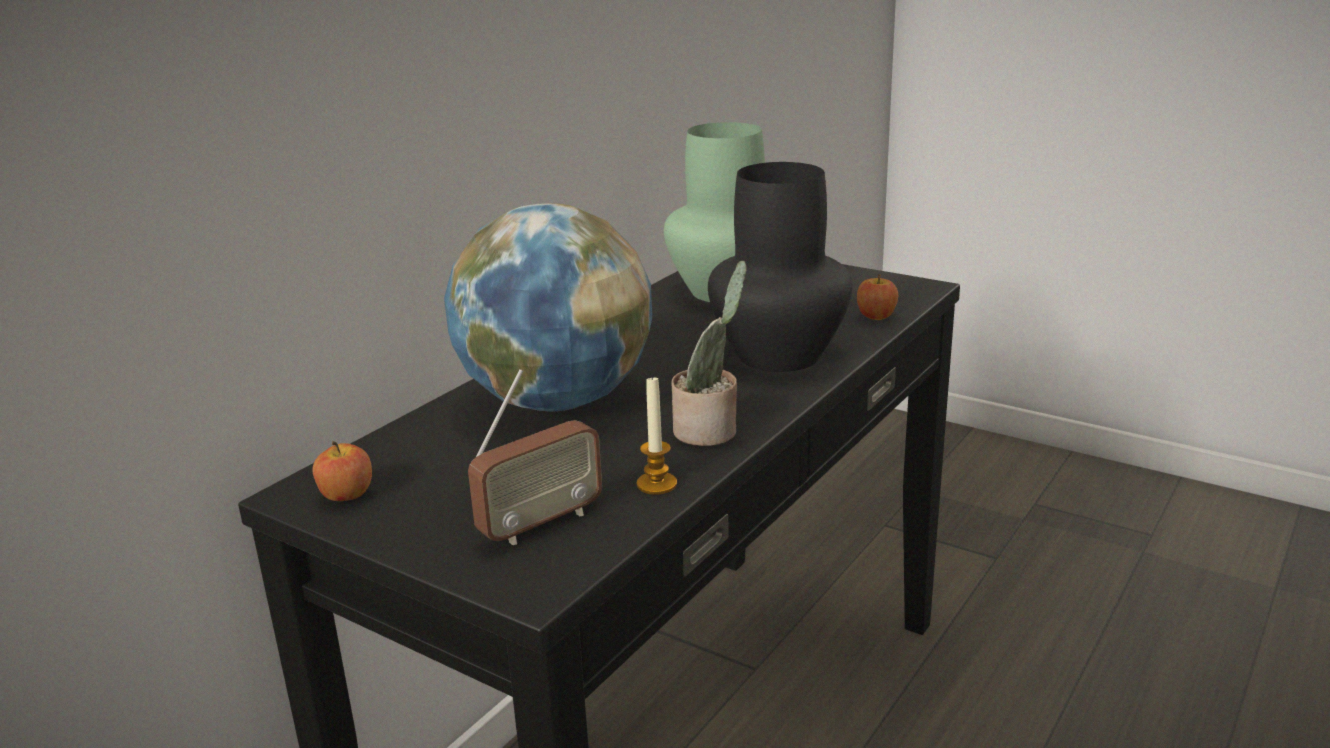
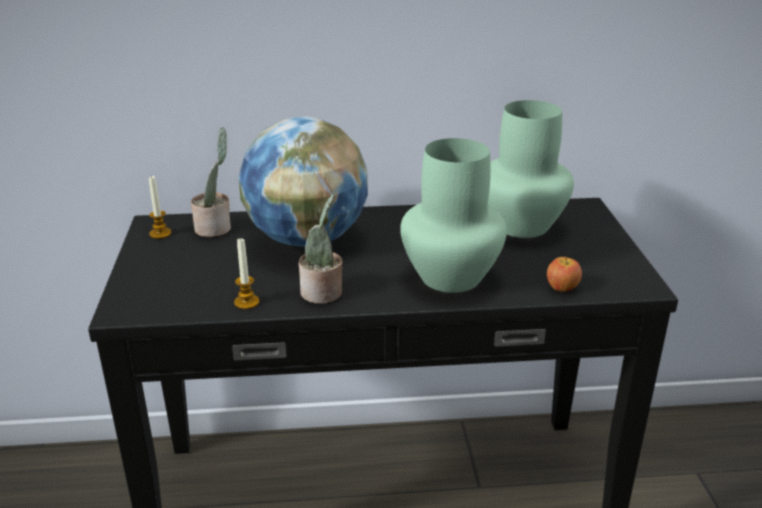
camera: 50 degrees right, 5 degrees up
(346, 495) = (160, 233): apple -> candle
(410, 450) = (215, 228): none -> potted plant
(540, 523) = (177, 288): radio -> none
(777, 355) = (450, 276): black vase -> green vase

